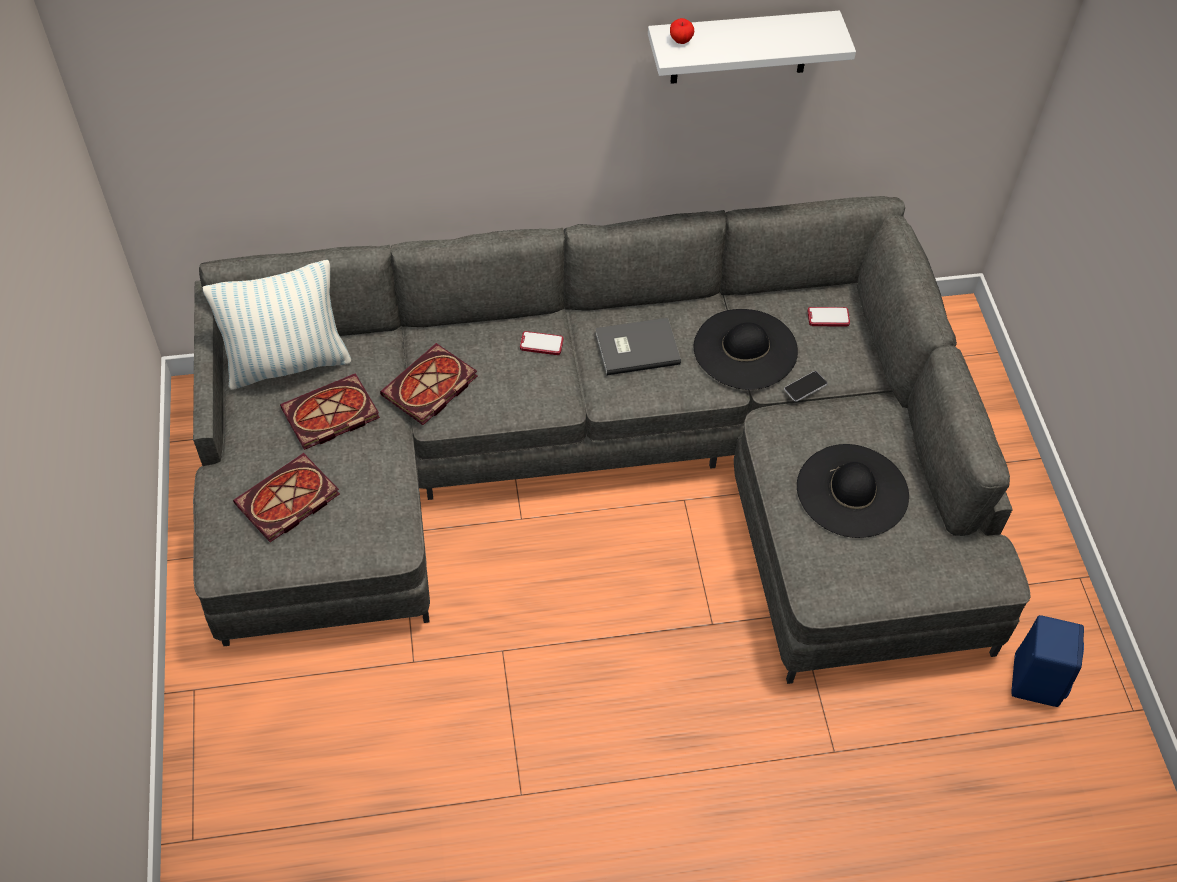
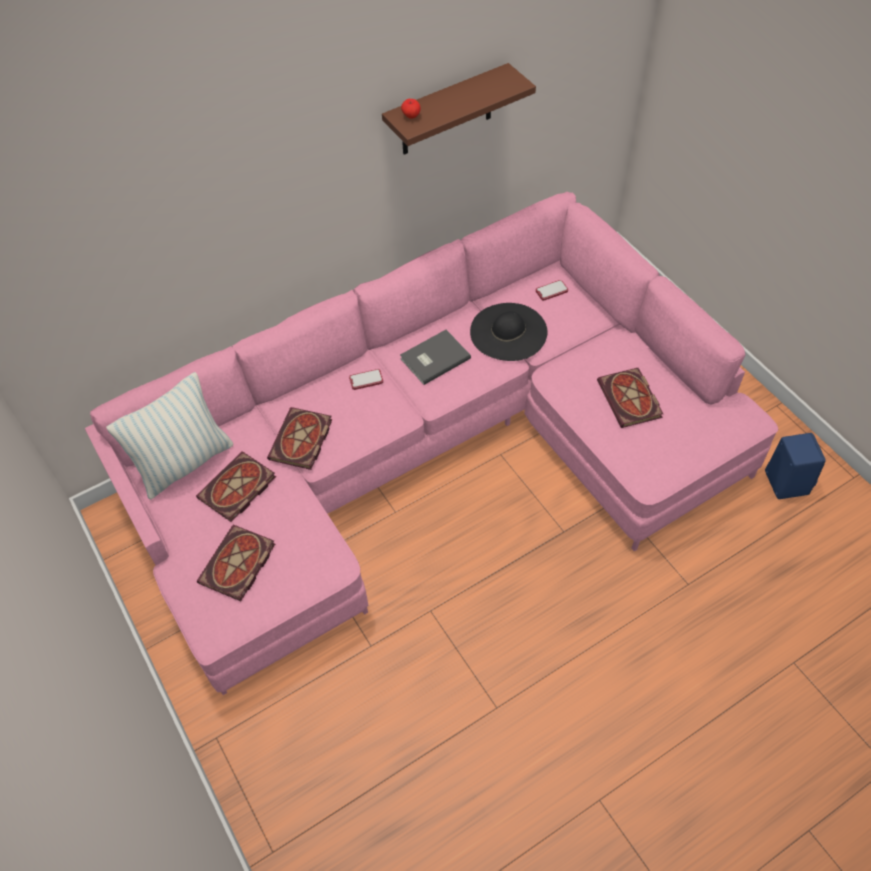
camera: 20 degrees left, 0 degrees up
(603, 468) = (434, 454): grey sofa -> pink sofa
(740, 47) = (446, 111): white shelf -> brown shelf
(805, 387) = (562, 342): phone -> none
(852, 491) = (631, 400): black hat -> book

